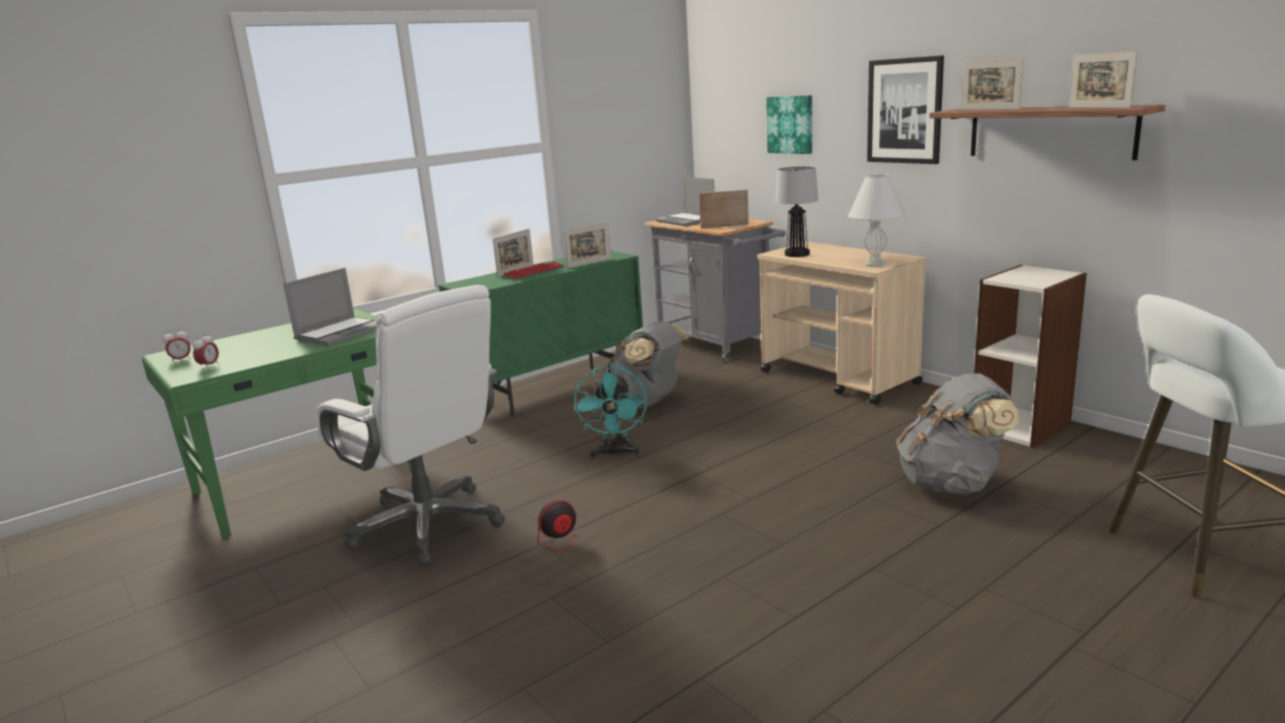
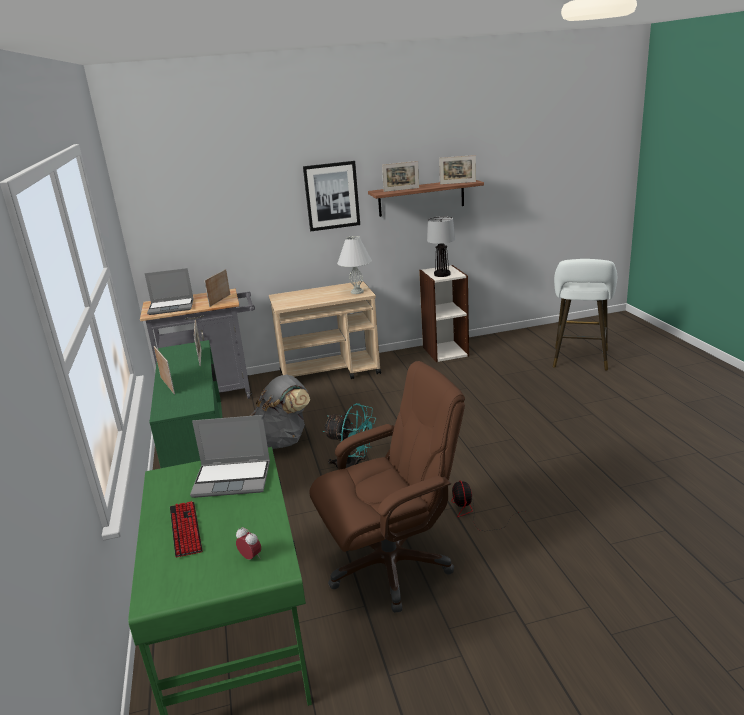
camera: 65 degrees left, 5 degrees up
(181, 360) = (198, 581): alarm clock -> none
(341, 333) = (233, 479): laptop -> laptop turned 120 degrees clockwise
(429, 525) = (391, 565): white office chair -> brown office chair
(534, 272) = (187, 379): keyboard -> keyboard (185, 529)
(791, 124) = (237, 215): picture -> none
(797, 254) = (297, 302): table lamp -> table lamp (441, 274)
(952, 484) = (488, 383): grey backpack -> none

